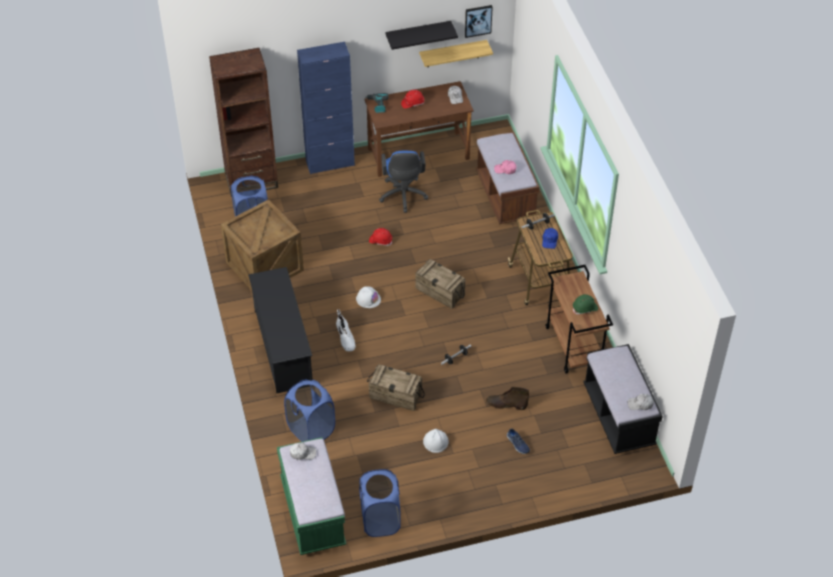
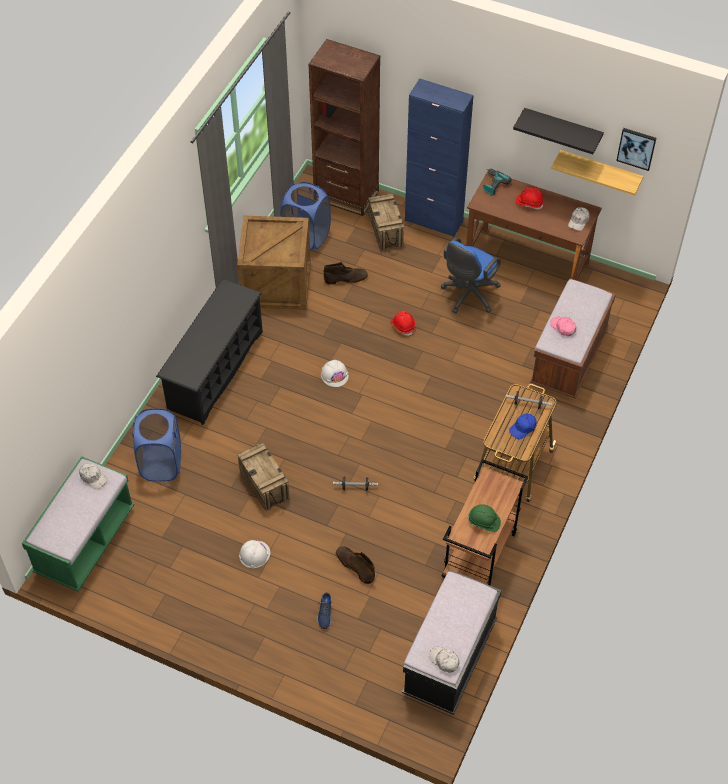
camera: 40 degrees right, 5 degrees up
(310, 234) = (346, 278): none -> brown boot
(346, 338) = (277, 399): white boot -> none
(380, 520) = (132, 592): blue laundry basket -> none
(440, 292) = (407, 412): crate -> crate (386, 231)

